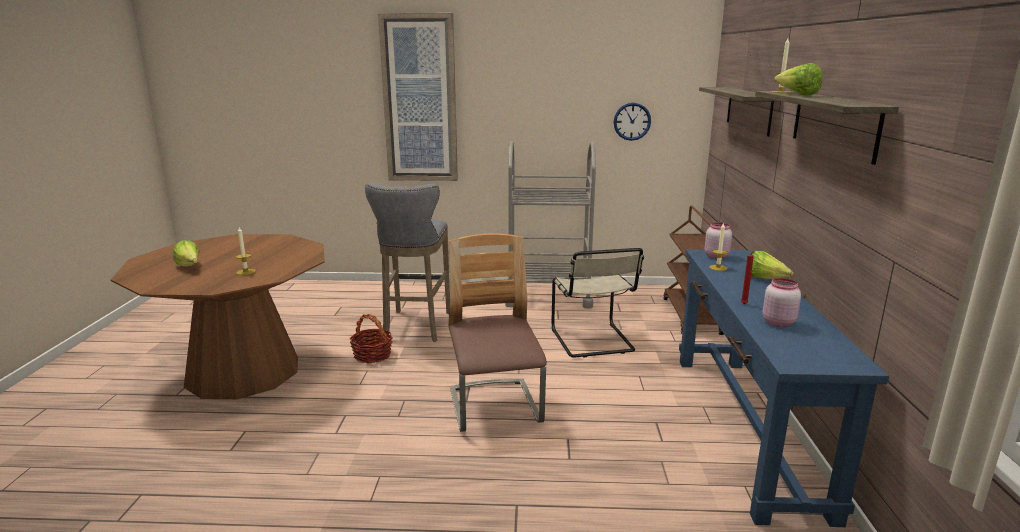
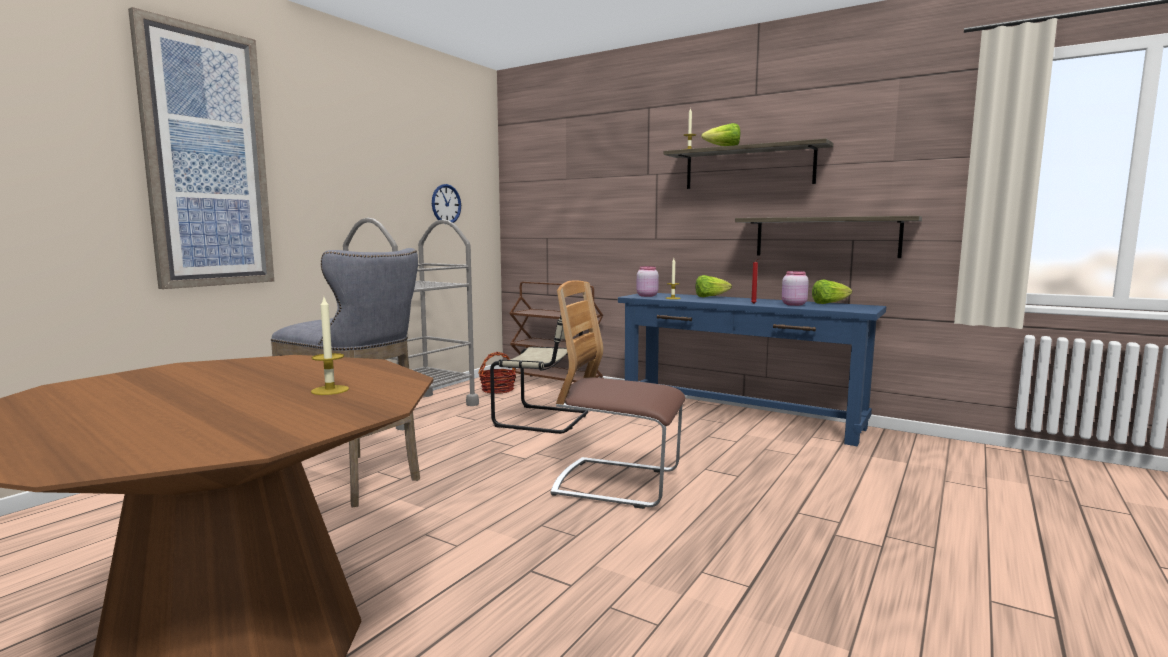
camera: 60 degrees left, 10 degrees down
(190, 267) = (178, 418): lettuce -> lettuce (829, 303)
(372, 355) = (386, 522): basket -> basket (498, 390)
(748, 110) = (589, 182): shelf -> shelf (826, 237)

